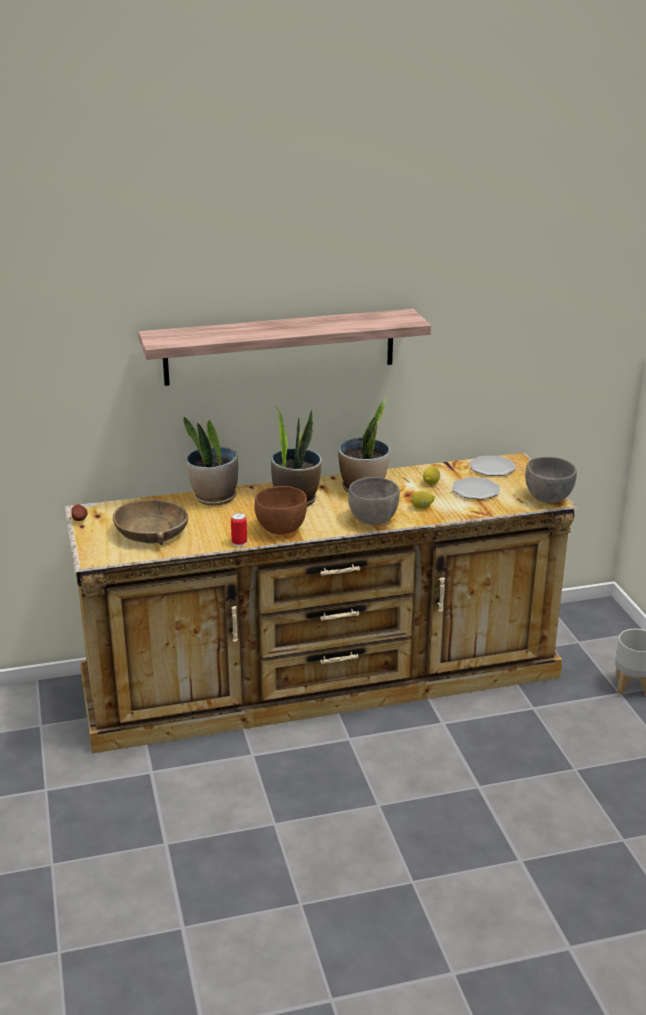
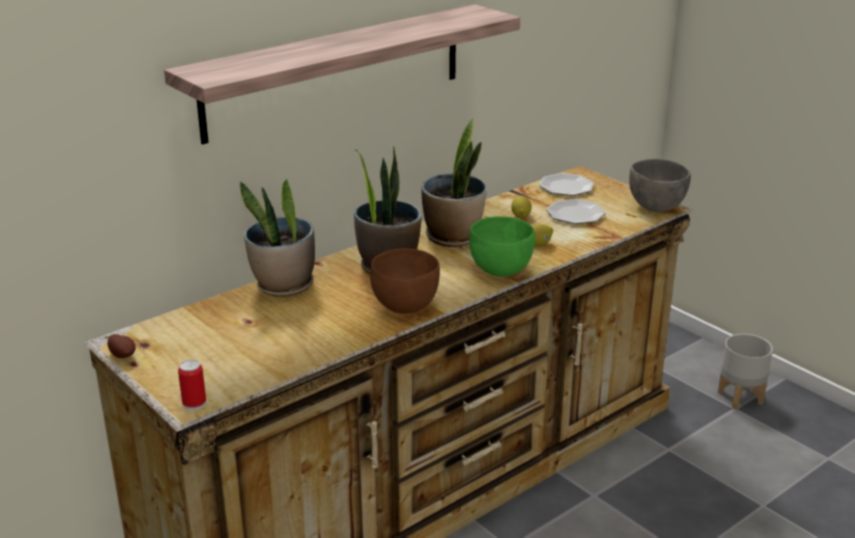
camera: 25 degrees left, 0 degrees up
(152, 532) = (242, 349): brown bowl -> none
(239, 543) = (369, 335): can -> can (194, 403)
(373, 520) = (501, 271): grey bowl -> green bowl

